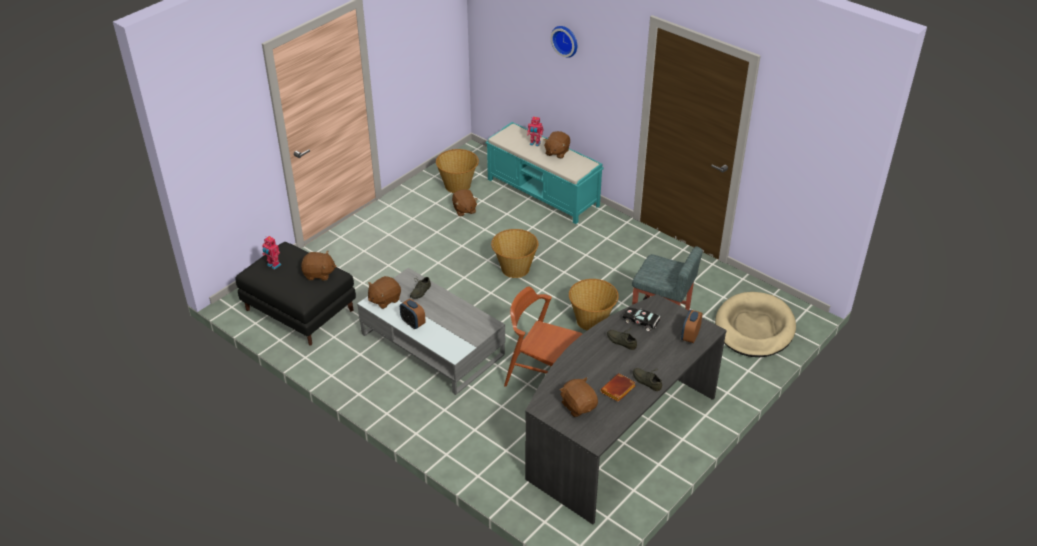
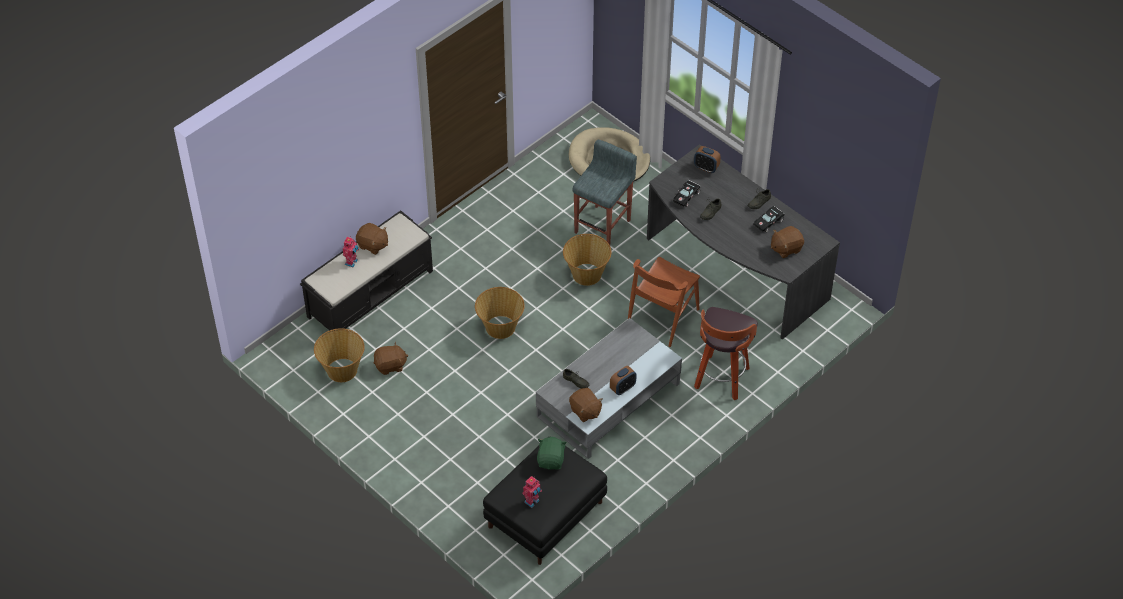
camera: 85 degrees left, 10 degrees up
(319, 274) = (551, 460): brown plush toy -> green plush toy
(463, 428) = (721, 379): none -> stool
(543, 193) = (371, 293): turquoise bench -> black bench
(566, 40) = (340, 150): wall clock -> none
(618, 390) = (769, 221): brown book -> black toy car

